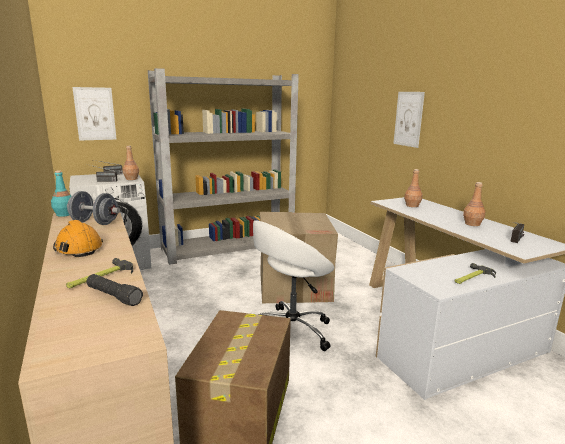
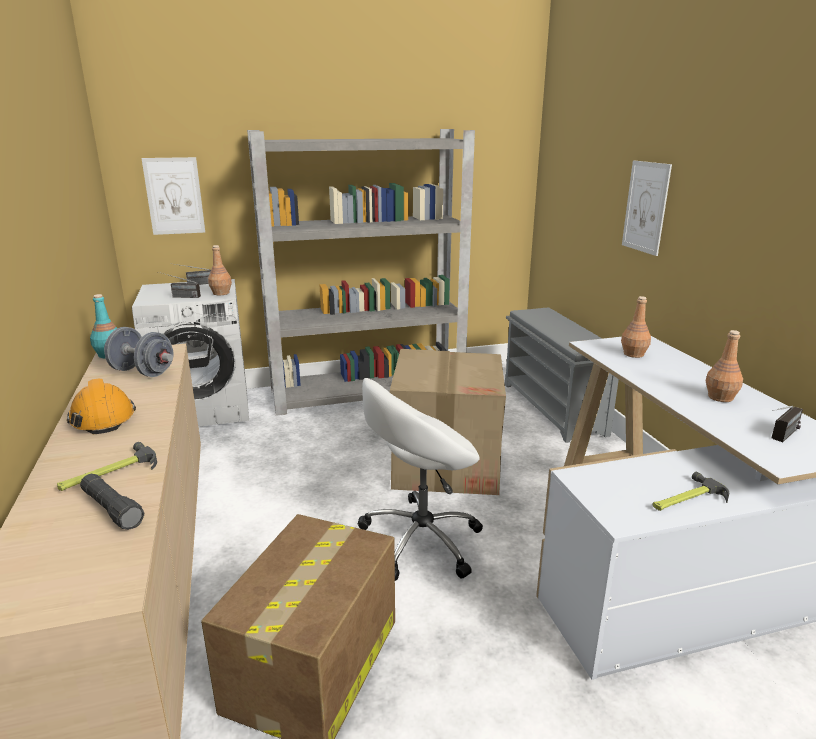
camera: 10 degrees right, 5 degrees up
(353, 251) = (554, 409): none -> grey shoe rack

